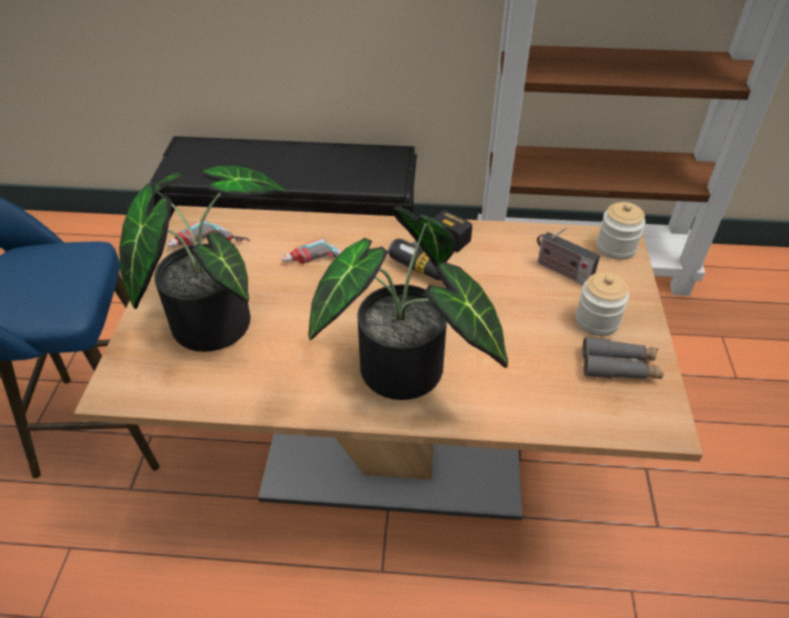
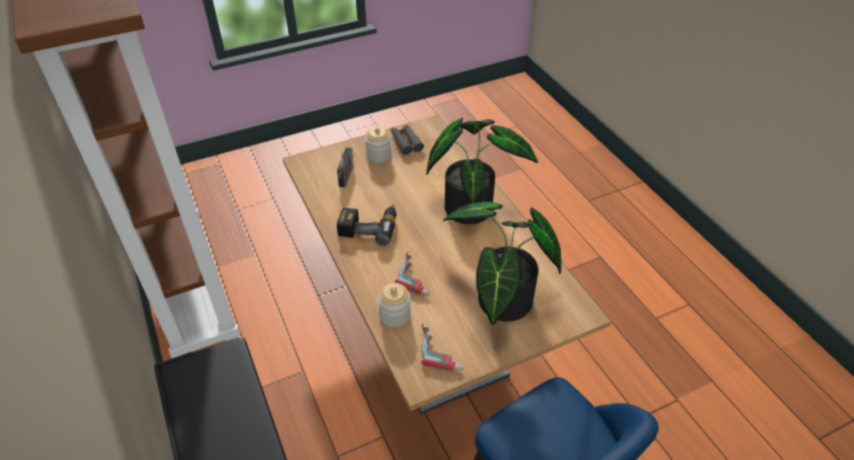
camera: 120 degrees left, 0 degrees up
(616, 247) = (309, 162): jar -> jar (395, 315)

